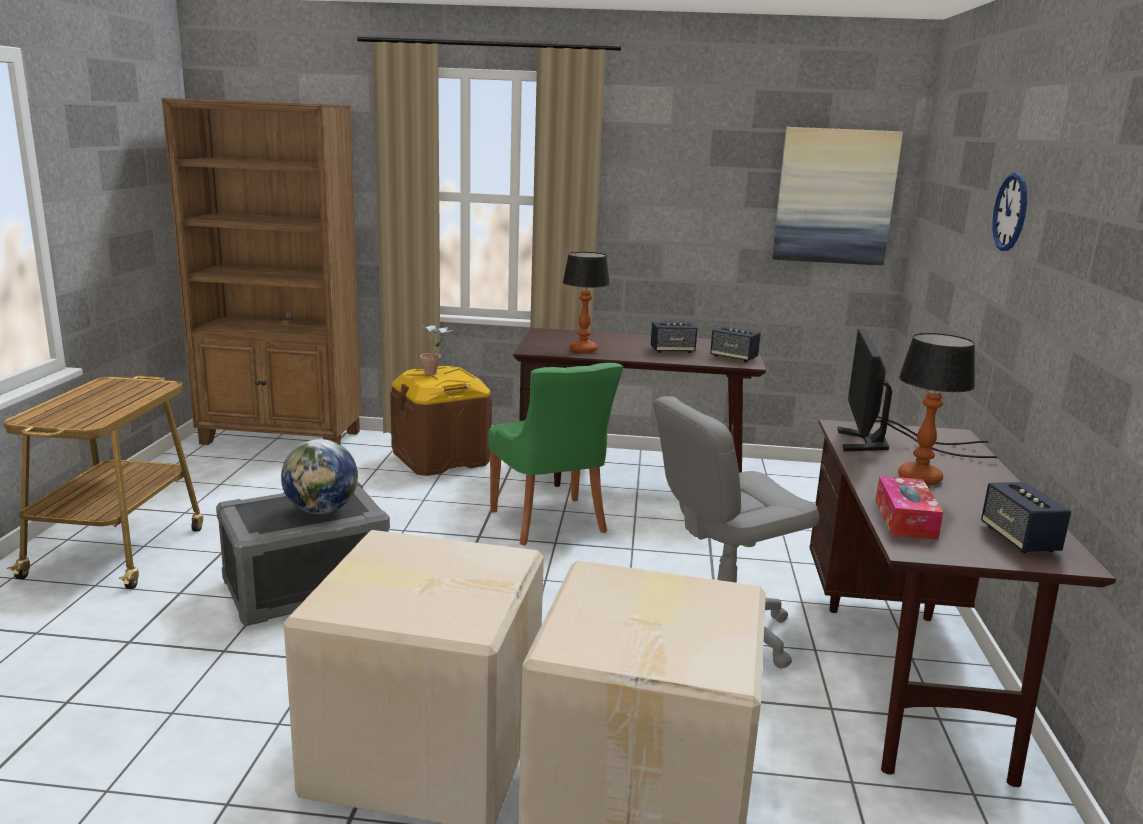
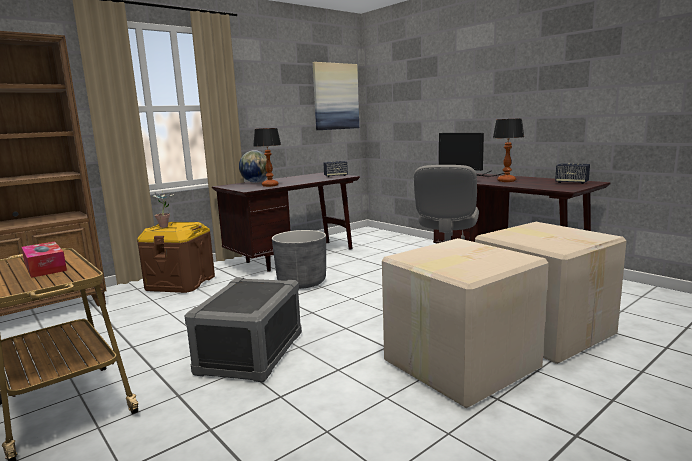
camera: 45 degrees left, 5 degrees down
(322, 510) = (259, 291): globe -> globe (256, 182)
(550, 523) = (301, 282): green chair -> grey planter
(672, 350) = (306, 179): speaker -> none
(905, 519) = (540, 186): tissue box -> tissue box (45, 267)
(1010, 212) = (466, 79): wall clock -> none

